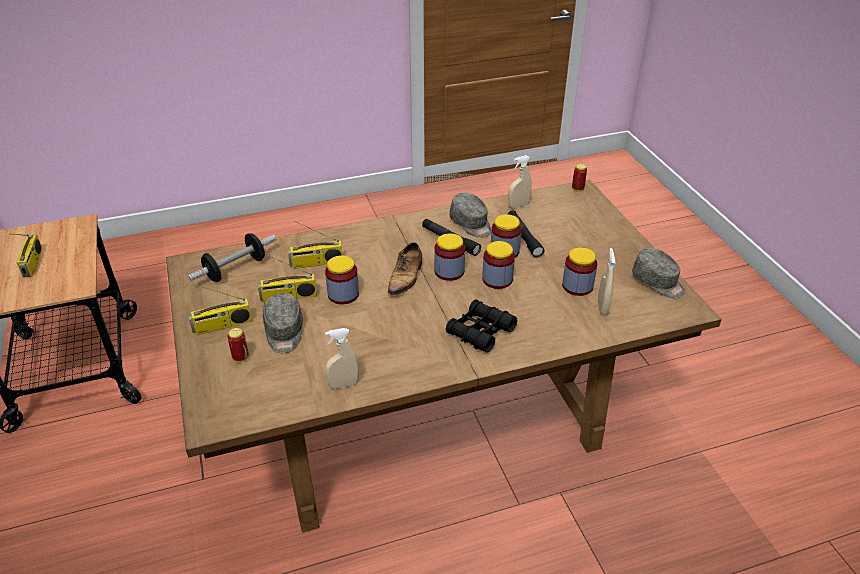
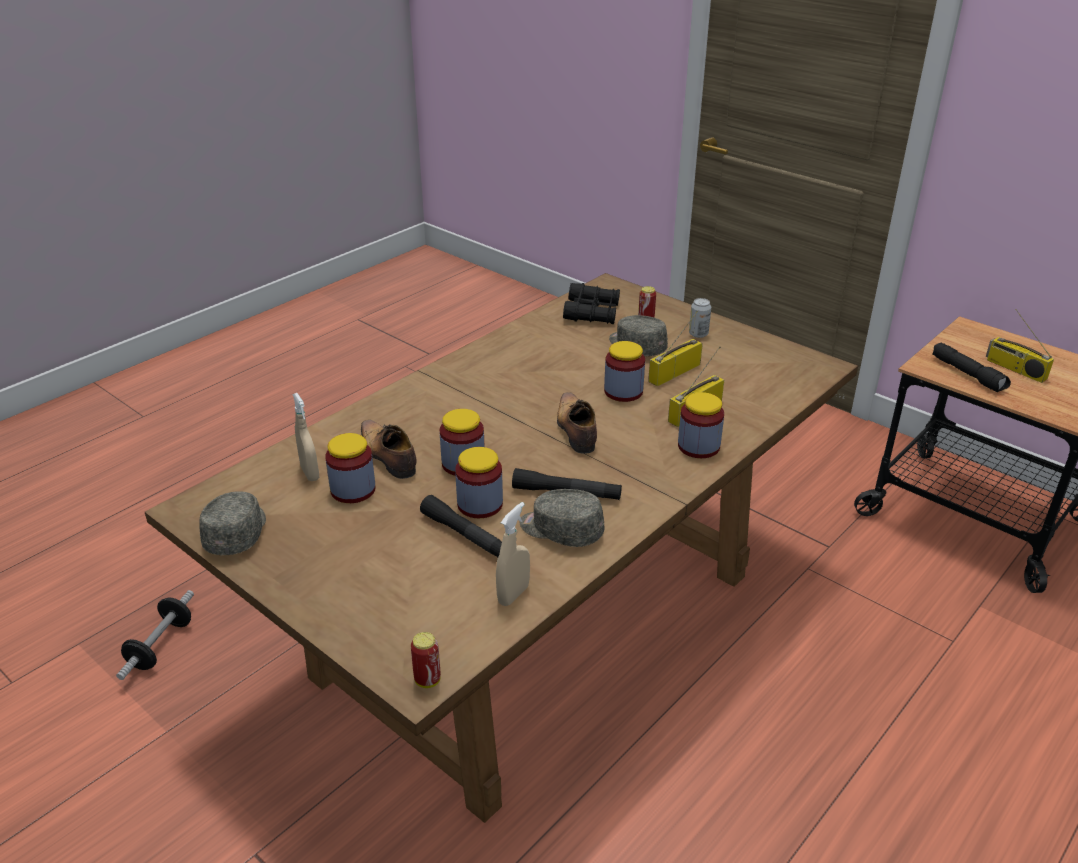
camera: 150 degrees right, 5 degrees down
(67, 271) = (968, 374): none -> black flashlight
(222, 326) = (698, 334): radio -> can
(235, 269) = (768, 377): dumbbell -> dumbbell (160, 646)
(343, 384) = (535, 331): beige spray bottle -> none
(449, 271) = (531, 453): jar -> jar (698, 446)
(480, 332) = (442, 405): black binoculars -> black binoculars (592, 312)
(544, 302) = (388, 456): none -> shoe
(658, 282) = (237, 533): grey cap -> grey cap turned 75 degrees clockwise

